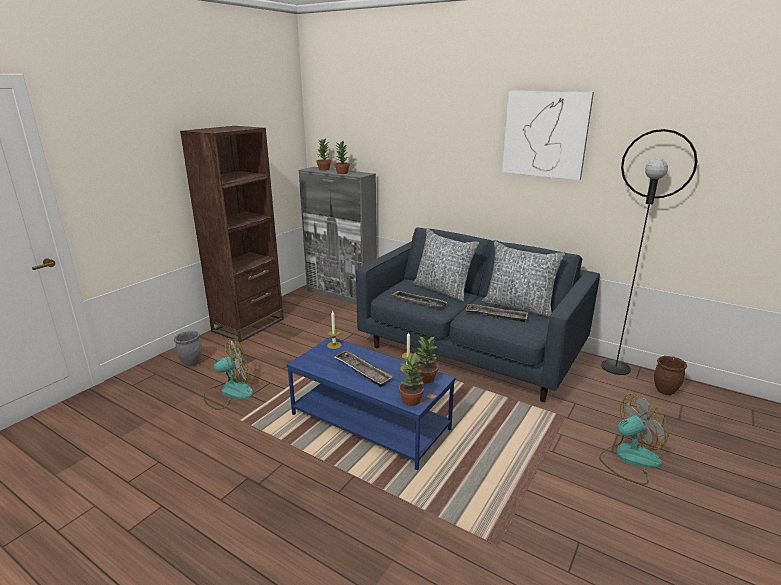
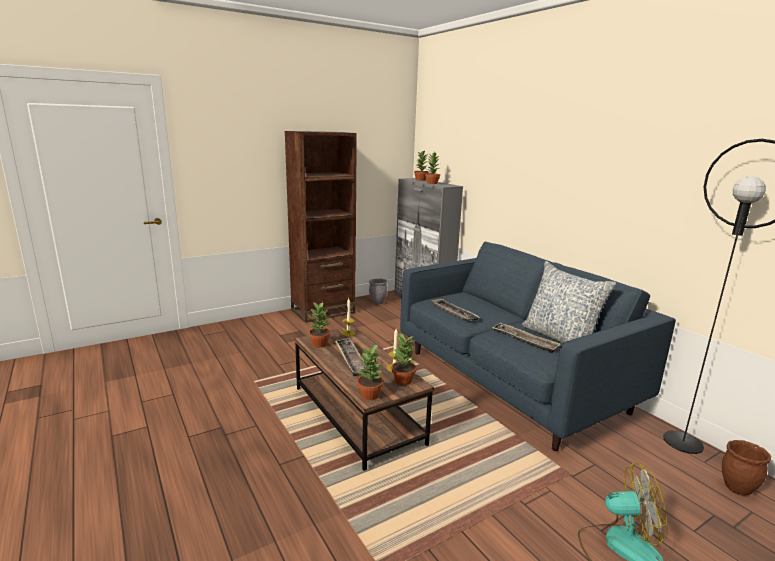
camera: 25 degrees right, 5 degrees down
(191, 362) = (257, 329): grey planter -> grey planter (378, 302)
(229, 392) = (264, 358): fan -> none
(317, 363) = (319, 343): none -> potted plant
(371, 422) = (358, 415): blue coffee table -> brown coffee table
(443, 290) = (490, 308): pillow -> none
(545, 134) = (624, 148): picture -> none

